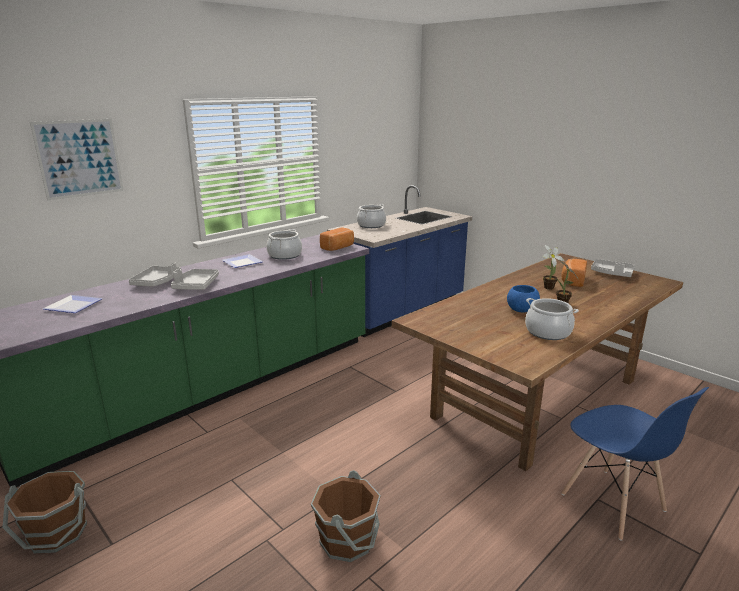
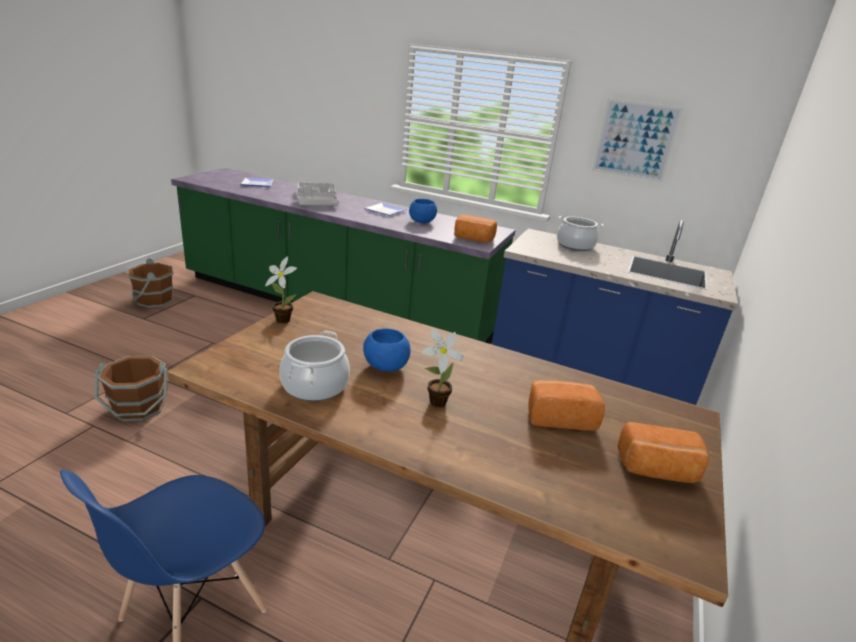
camera: 65 degrees right, 5 degrees up
(79, 158) = (322, 82): picture -> picture (635, 140)
(284, 255) = (422, 222): cooking pot -> blue bowl
(547, 288) = (499, 390): potted plant -> potted plant (282, 319)
(611, 273) = (657, 470): grey tray -> bread

